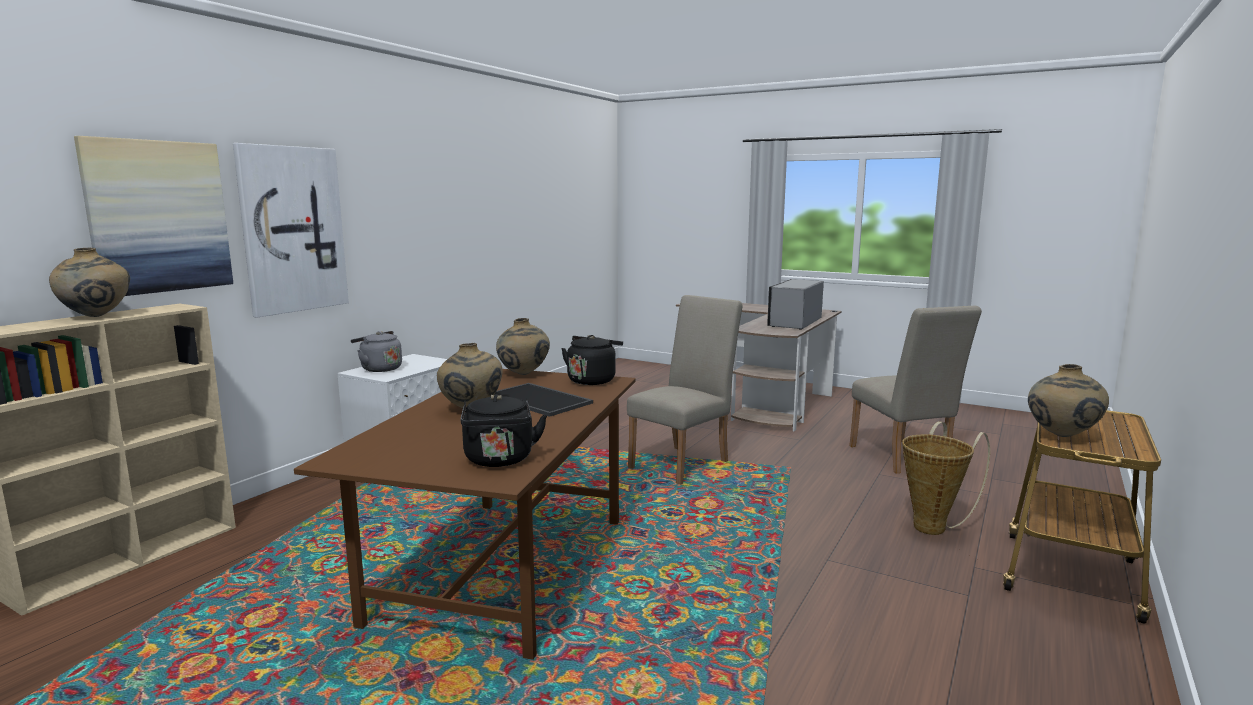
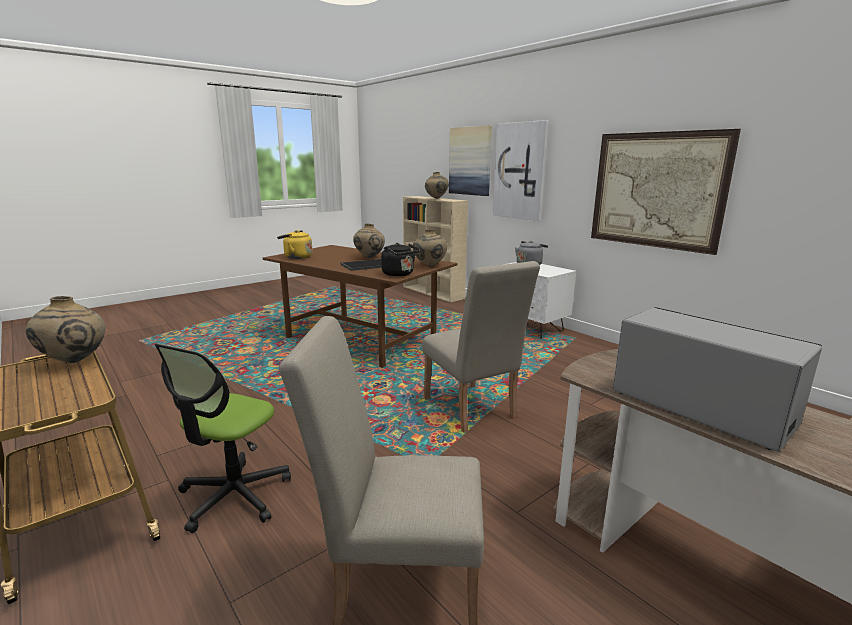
camera: 110 degrees right, 5 degrees up
(463, 238) = (656, 190): none -> picture
(499, 460) = (296, 257): black kettle -> yellow kettle
(933, 526) = (234, 496): basket -> office chair

